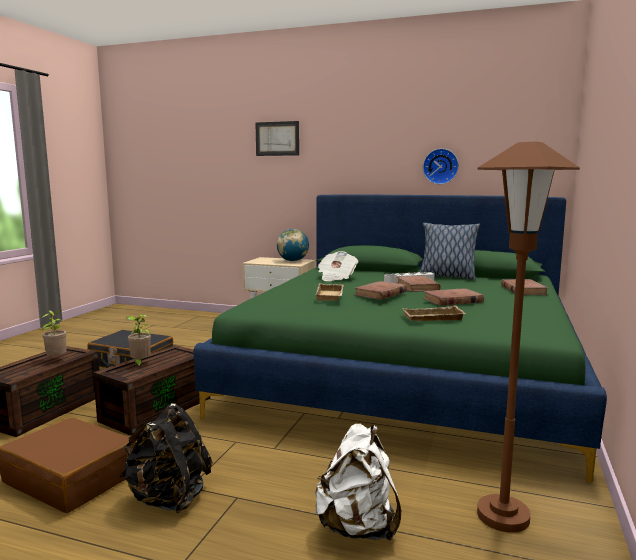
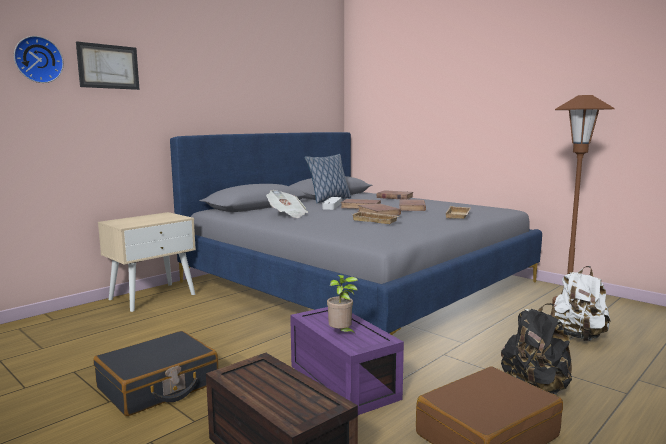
camera: 65 degrees left, 0 degrees up
(57, 360) = (273, 377): potted plant -> none
(156, 408) = (340, 381): brown storage box -> purple storage box
(293, 261) = (158, 216): globe -> none
(408, 374) = (357, 282): green bed -> grey bed
(440, 166) = (270, 107): wall clock -> wall clock (38, 60)

